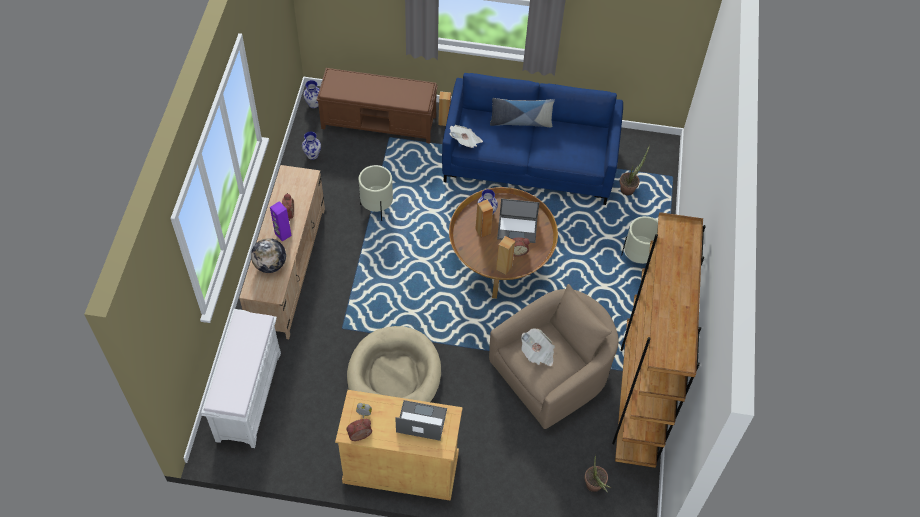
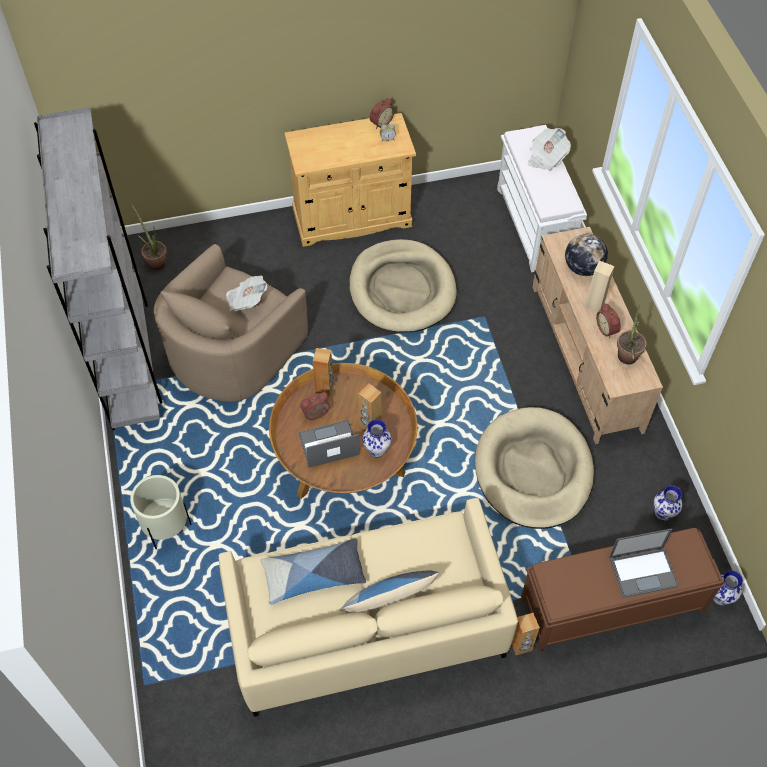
camera: 160 degrees right, 0 degrees up
(283, 234) = (594, 304): purple speaker -> beige speaker
(377, 207) = (533, 471): beige planter -> beige dog bed
(421, 421) = (330, 151): laptop -> laptop (644, 571)
(465, 142) = (452, 533): newspaper -> newspaper (546, 158)
(529, 162) = (366, 624): blue sofa -> beige sofa
(559, 149) = (314, 575): none -> pillow
(629, 188) = (206, 636): potted plant -> potted plant (626, 360)
(638, 399) = (129, 357): brown bookcase -> grey bookcase

